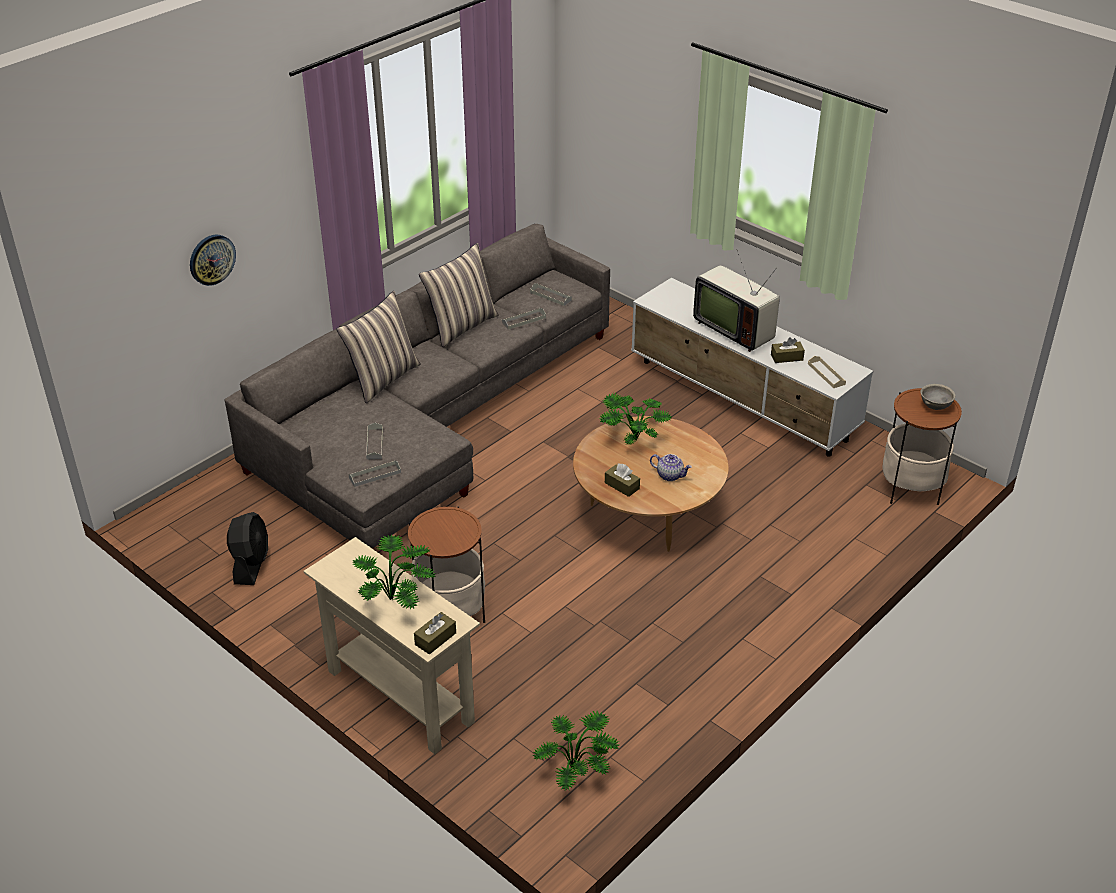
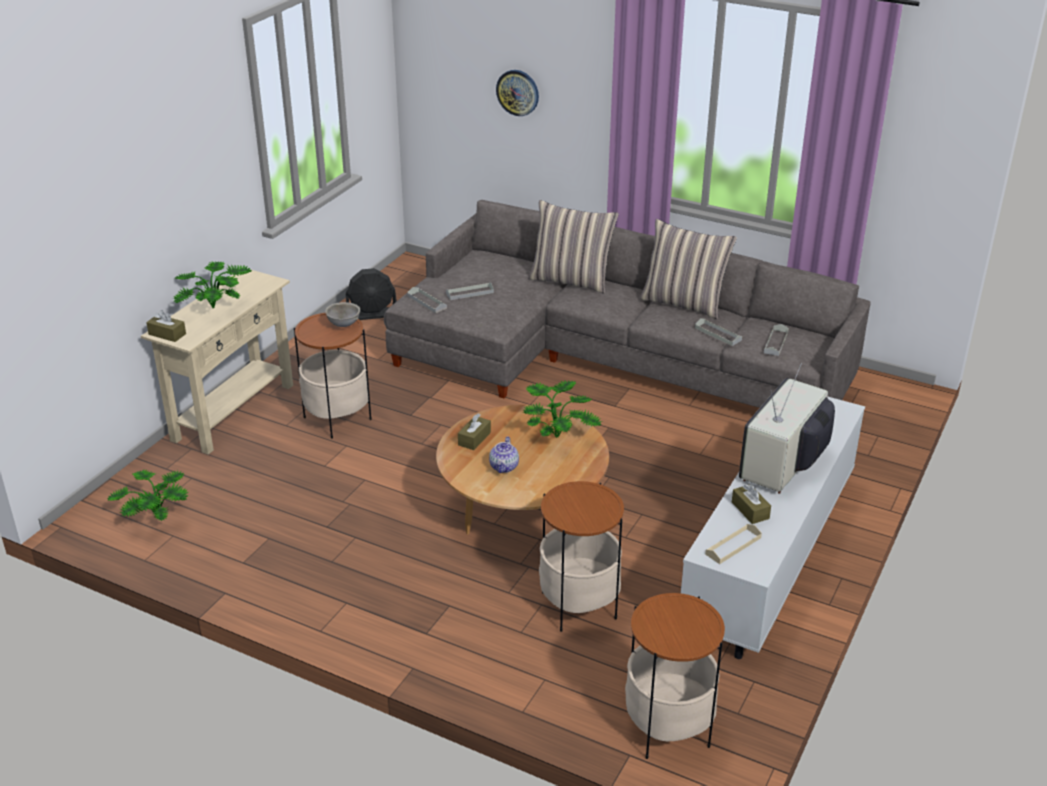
camera: 75 degrees right, 5 degrees down
(776, 505) = (578, 606): none -> side table
(934, 406) = (684, 632): grey bowl -> grey bowl (344, 324)

